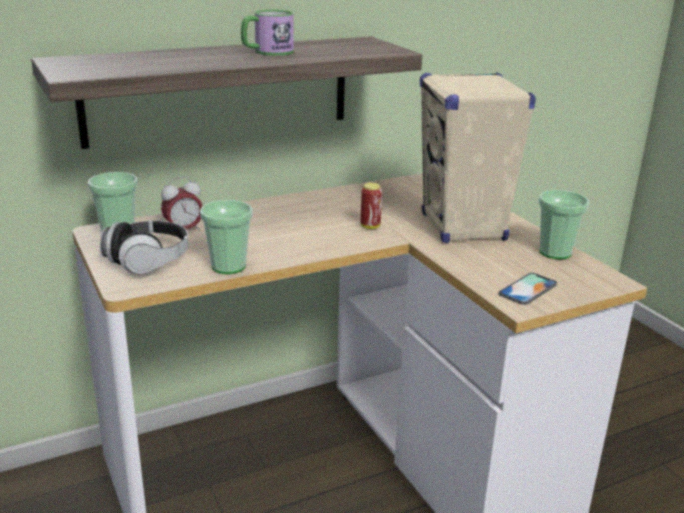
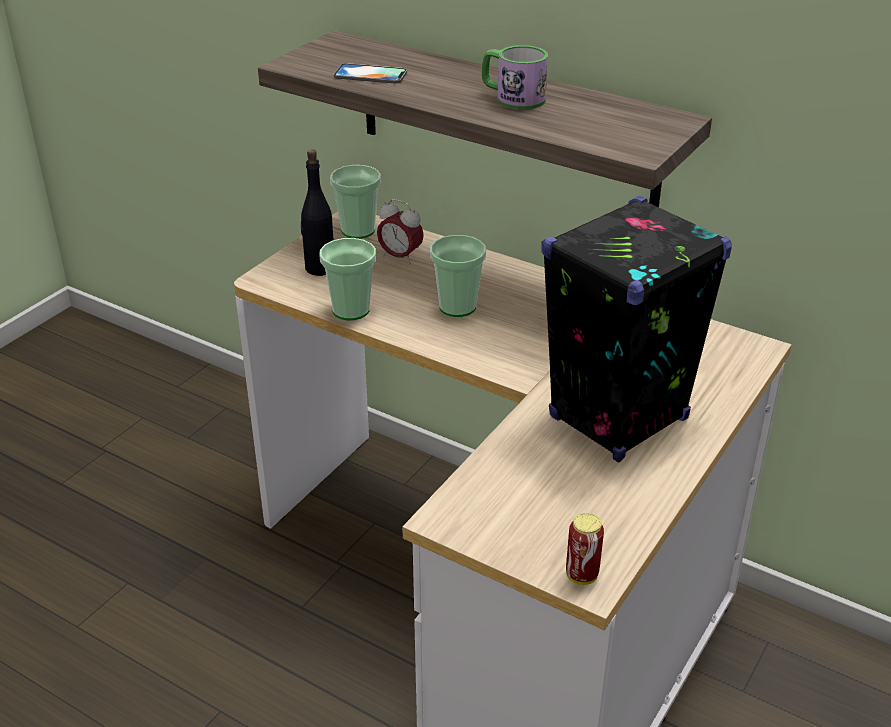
camera: 60 degrees right, 10 degrees up
(148, 261) = (319, 268): headphones -> black bottle
(370, 226) = (539, 354): can -> can (582, 575)
(463, 227) = (618, 419): beige speaker -> black speaker
(528, 289) = (492, 514): phone -> phone (370, 74)
(555, 252) = (627, 511): cup -> cup (457, 307)

